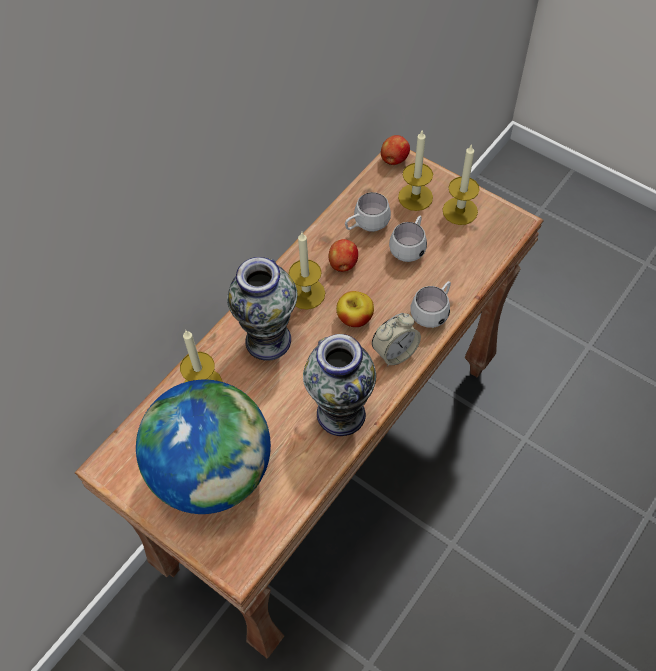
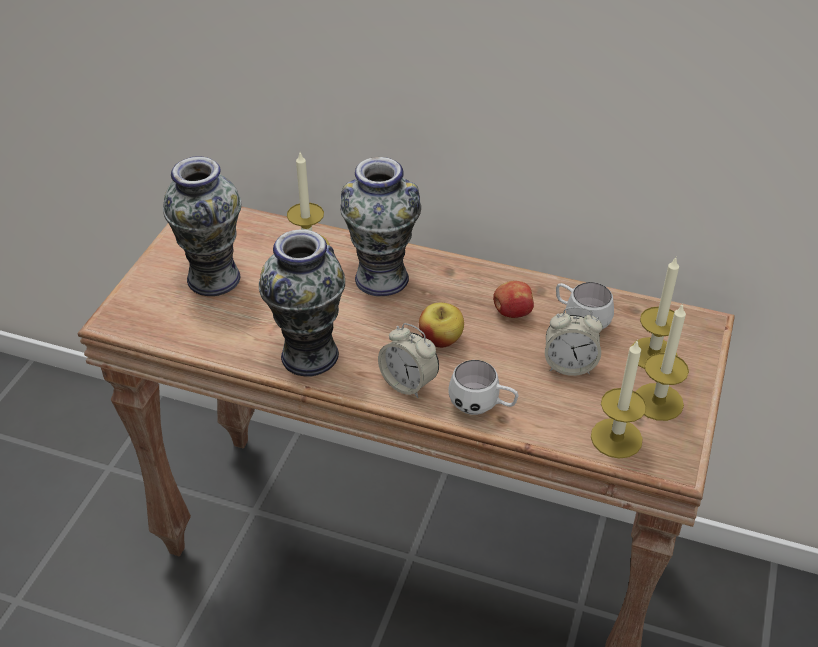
camera: 70 degrees right, 15 degrees down
(213, 471) = (212, 278): globe -> vase
(306, 293) = (456, 293): candle -> candle (616, 438)
(394, 160) = (701, 322): apple -> none
(409, 247) = (569, 365): white mug -> alarm clock

